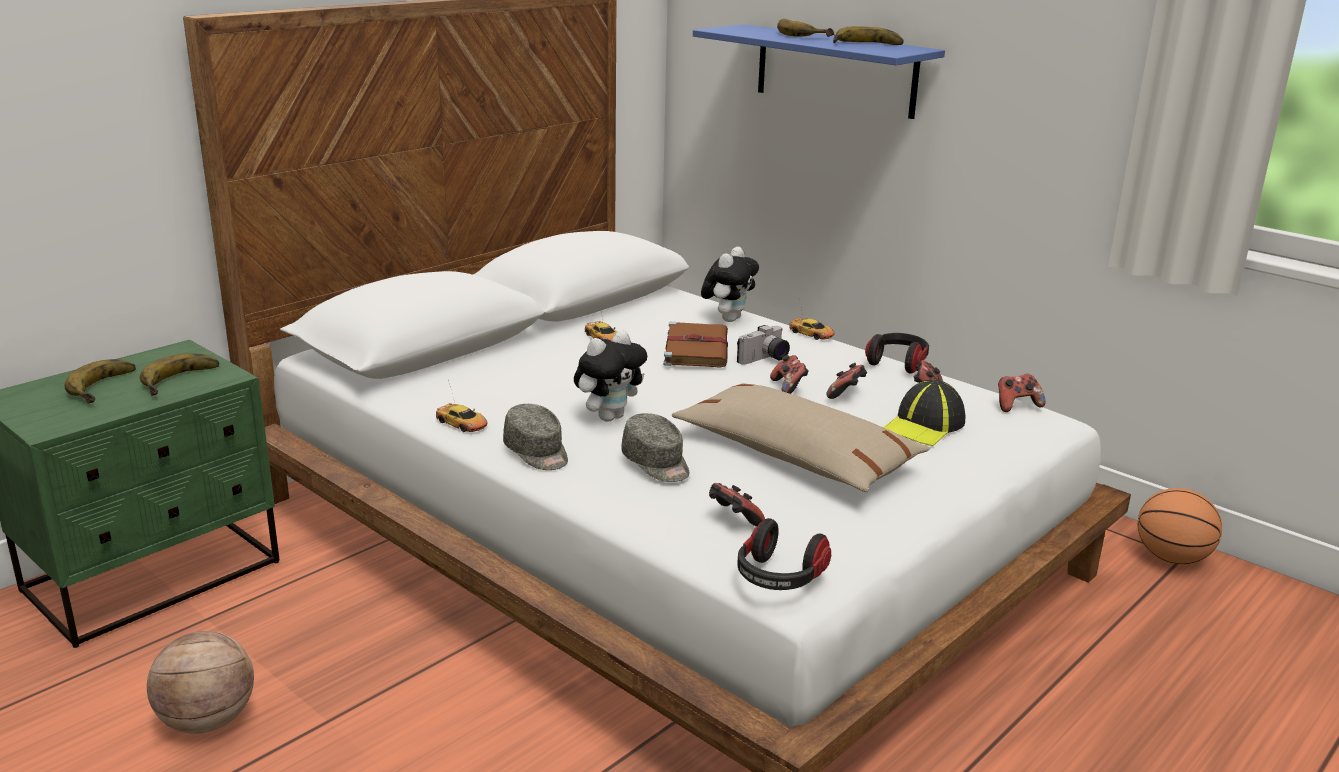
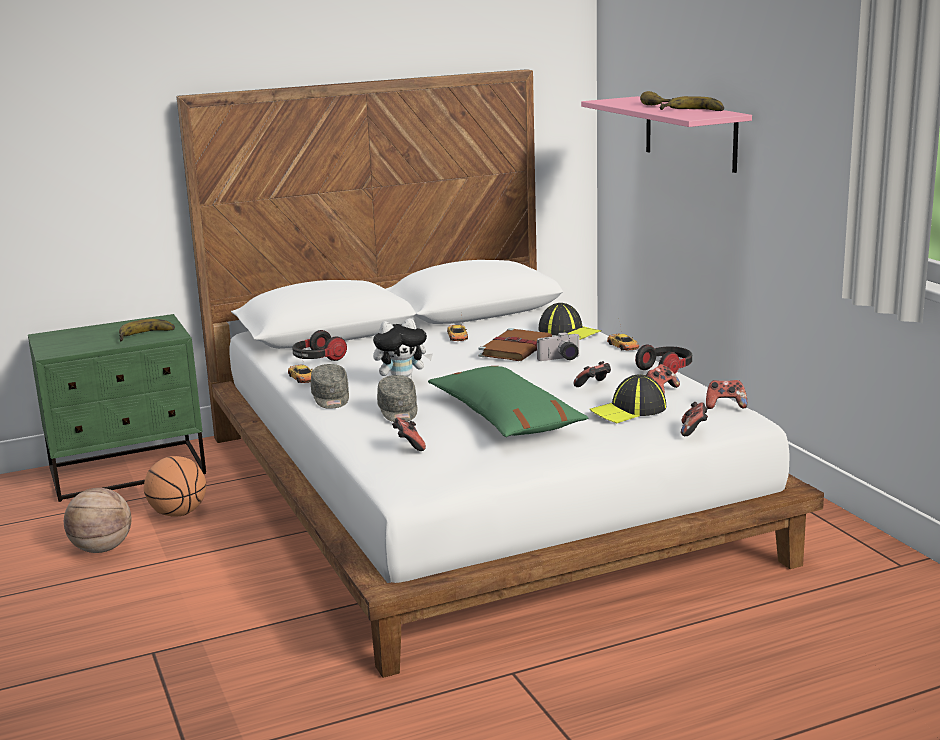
camera: 25 degrees right, 5 degrees down
(109, 387) = (103, 335): banana -> none
(728, 318) = (569, 331): plush toy -> cap
(779, 578) = (401, 479): headphones -> headphones (318, 359)
(789, 387) = (556, 378): game controller -> game controller (694, 430)
(796, 456) = (505, 418): beige pillow -> green pillow
(835, 70) = (690, 133): blue shelf -> pink shelf
(1171, 559) = (888, 565): basketball -> basketball (178, 514)

